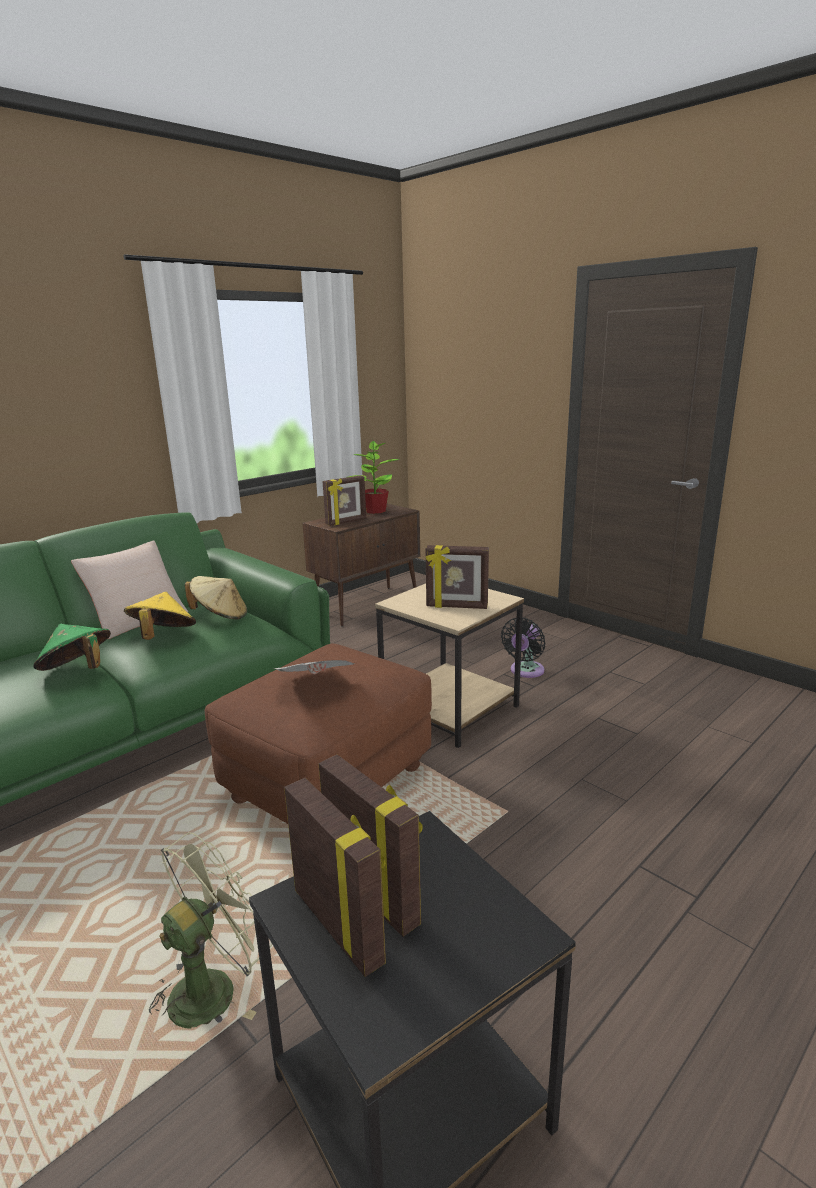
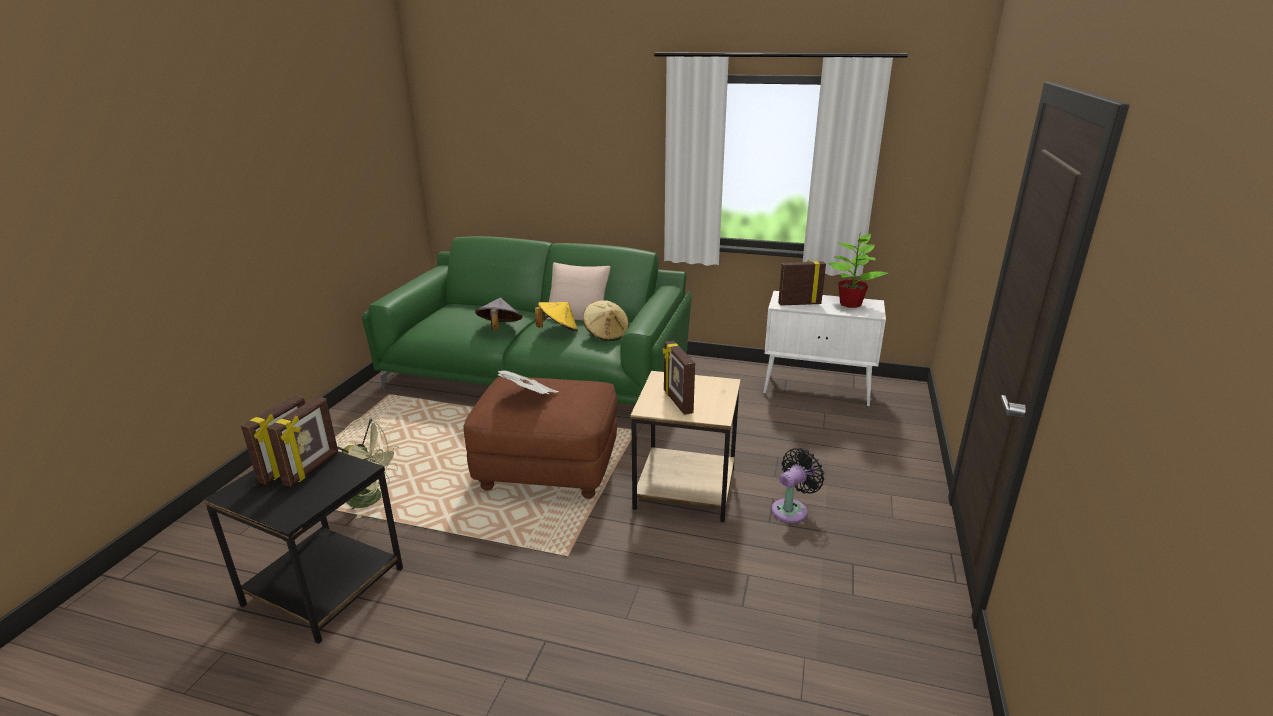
camera: 60 degrees right, 5 degrees up
(78, 671) = (499, 328): green hat -> grey hat
(346, 522) = (799, 303): picture frame -> picture frame turned 150 degrees clockwise
(367, 605) = (817, 390): brown cabinet -> white cabinet
(525, 671) = (792, 509): black fan -> black fan turned 135 degrees clockwise

